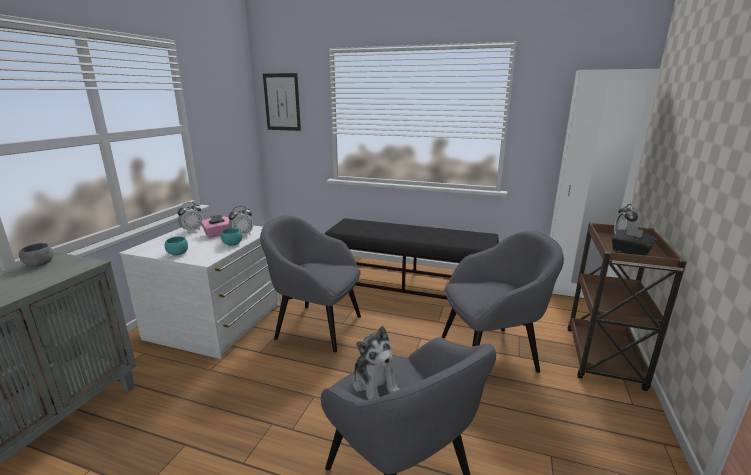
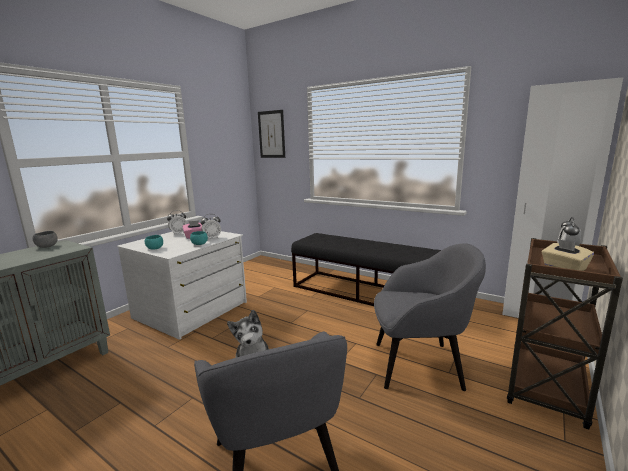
camera: 15 degrees right, 5 degrees down
(317, 326) = (267, 323): grey armchair -> none
(630, 252) = (564, 267): black tissue box -> beige tissue box

